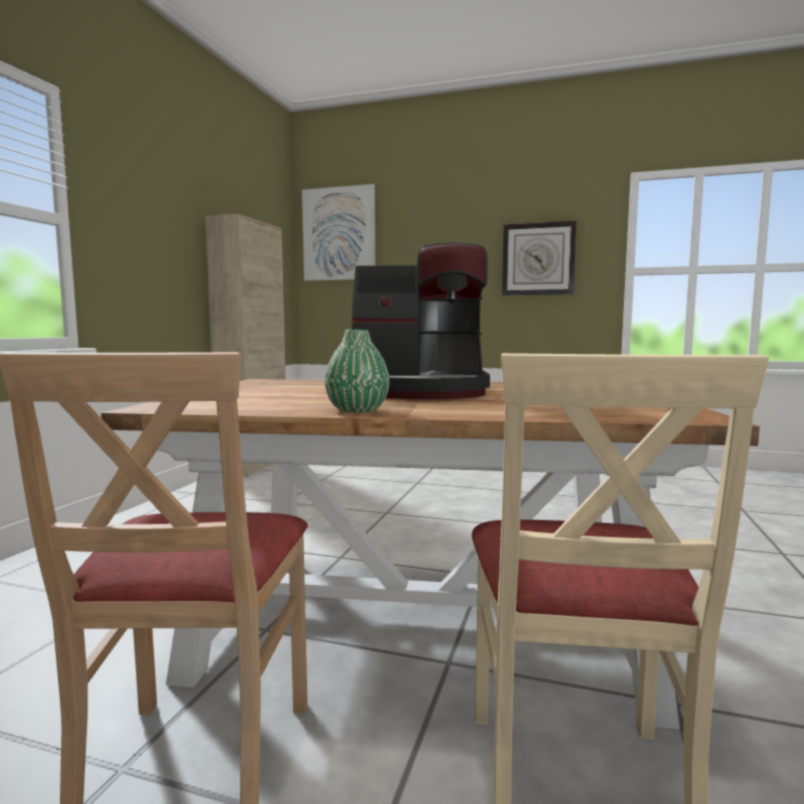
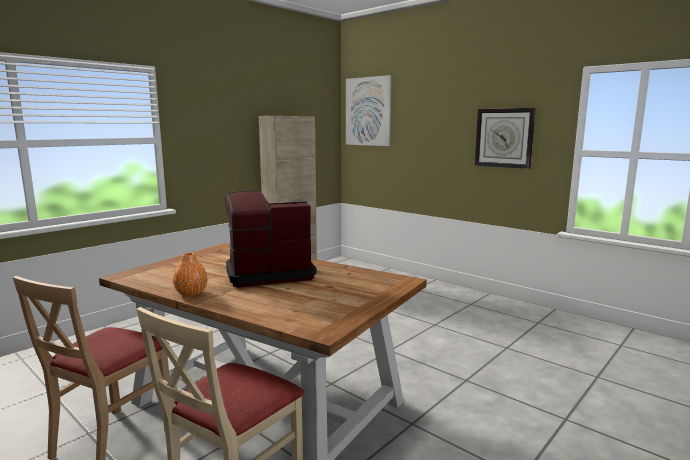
camera: 25 degrees right, 5 degrees up
(357, 410) = (191, 293): green vase -> orange vase
(418, 391) = (268, 273): coffee machine -> coffee machine turned 135 degrees clockwise

